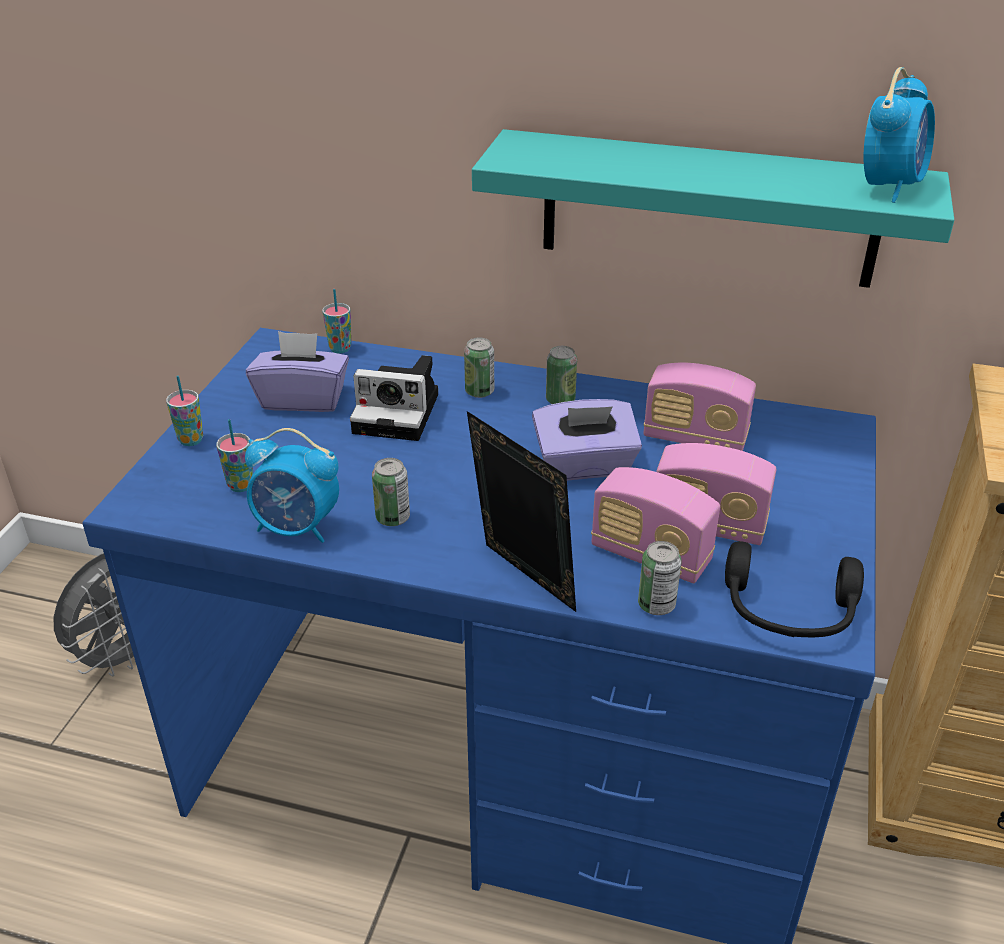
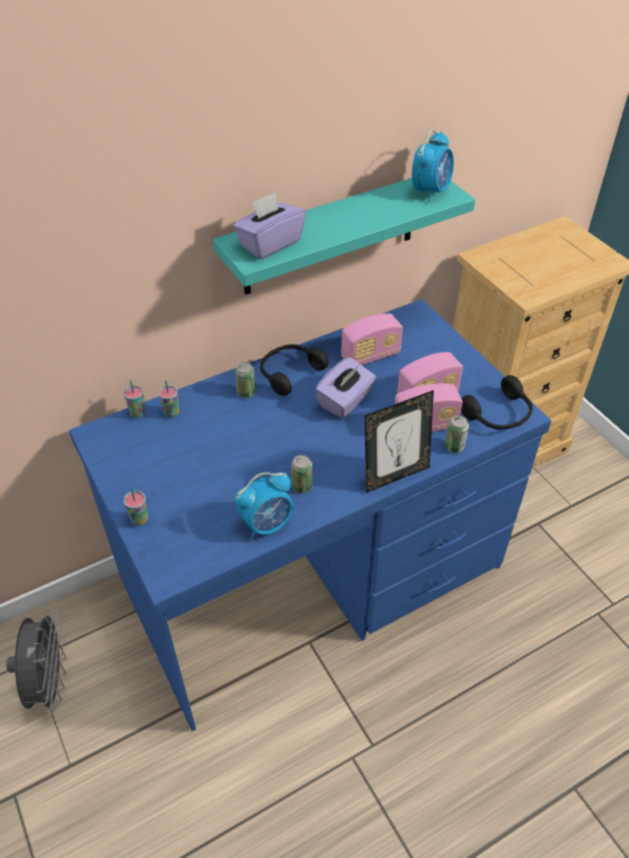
camera: 45 degrees left, 10 degrees up
(241, 485) = (206, 524): cup -> cup (171, 413)
(303, 399) = (163, 456): purple tissue box -> purple tissue box (270, 244)
(400, 413) = (225, 430): camera -> none
(521, 582) = (395, 475): picture frame -> picture frame turned 150 degrees clockwise
(560, 400) = (289, 373): can -> black headphones
(889, 187) = (430, 191): alarm clock -> alarm clock turned 45 degrees clockwise

